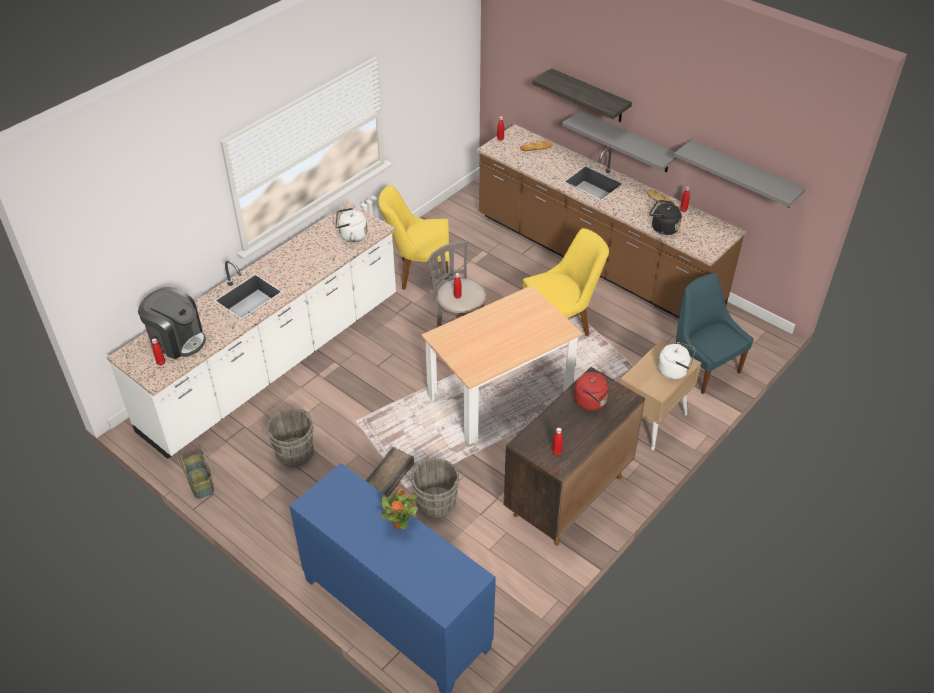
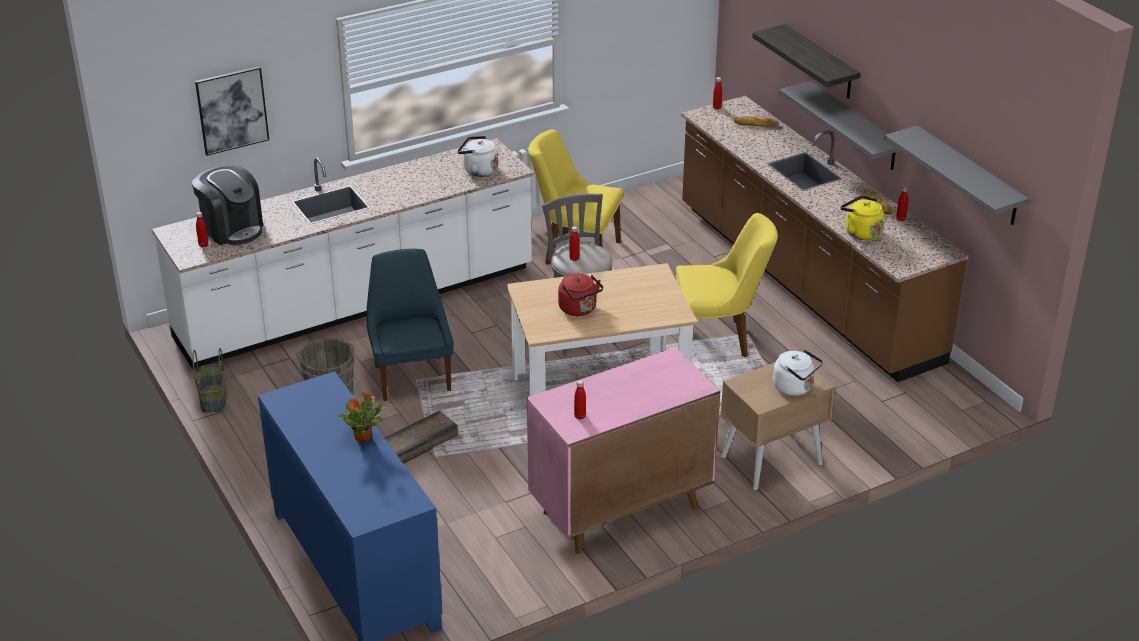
camera: 20 degrees right, 10 degrees down
(150, 239) = (232, 110): none -> picture
(437, 501) = (463, 477): grey bucket -> none
(567, 496) = (619, 510): brown cabinet -> pink cabinet
(592, 402) = (654, 380): red kettle -> red kettle (579, 309)
(662, 228) = (860, 232): black kettle -> yellow kettle
(703, 368) = (875, 421): blue chair -> blue chair (412, 376)

